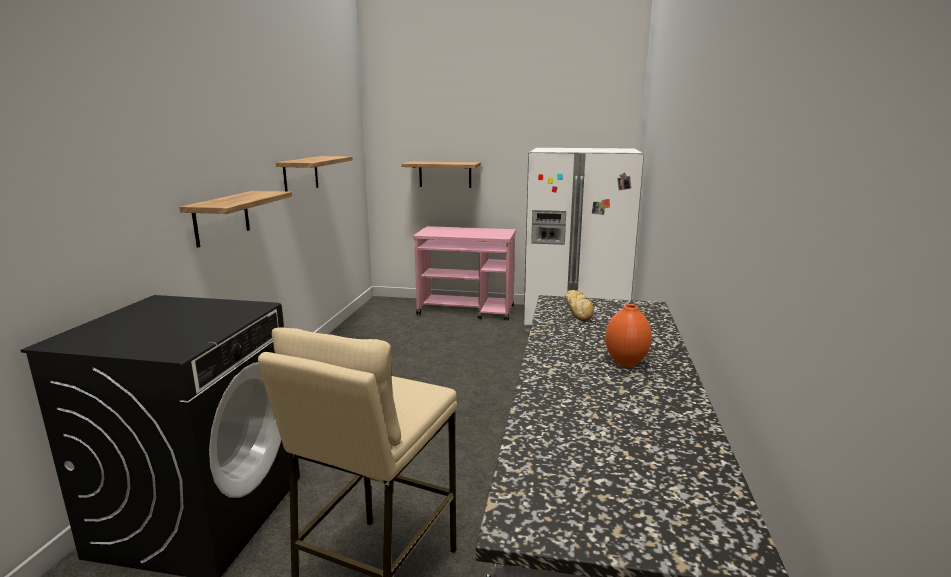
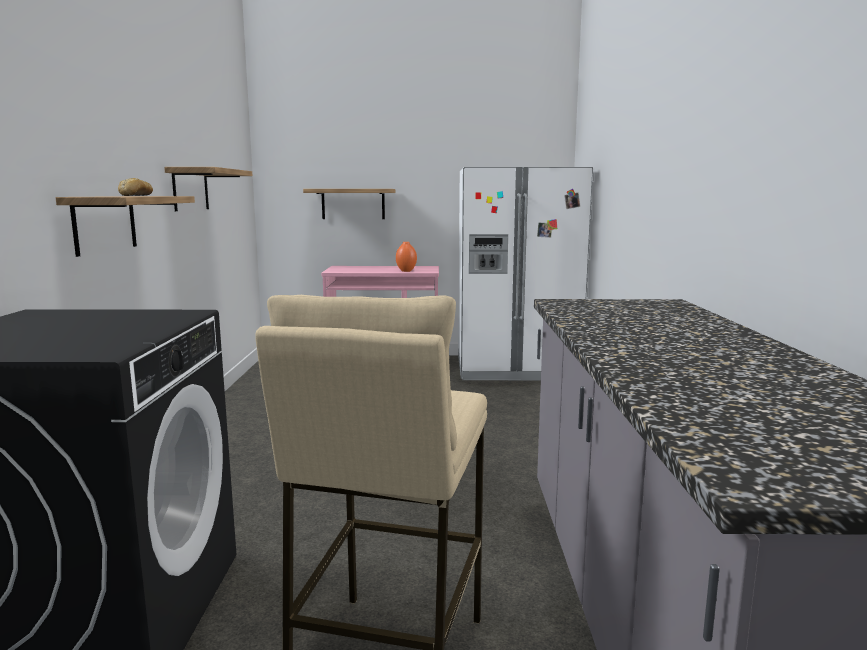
camera: 10 degrees left, 5 degrees down
(578, 310) = (595, 307): bread -> bread (136, 195)
(625, 363) = (699, 342): orange vase -> orange vase (406, 271)

